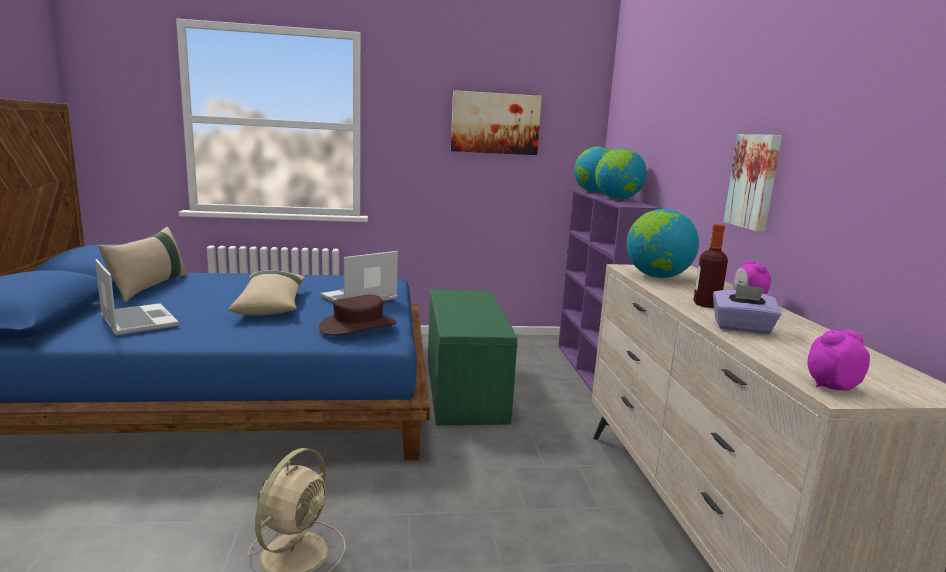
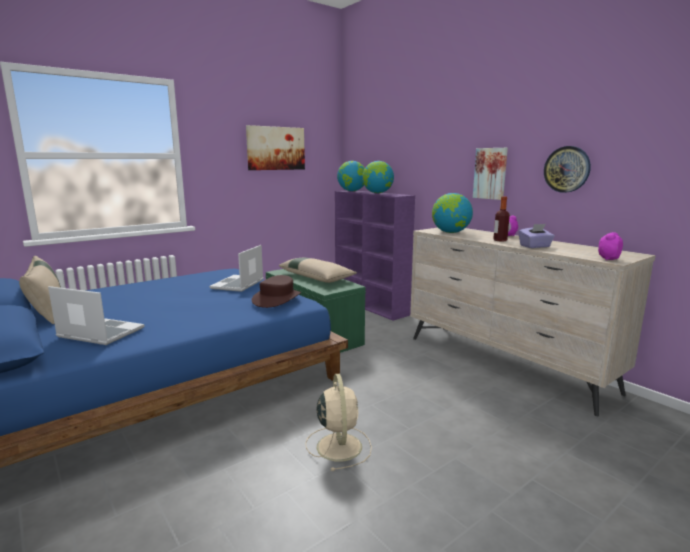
camera: 30 degrees left, 0 degrees up
(271, 304) = (183, 300): beige pillow -> beige pillow (316, 277)
(863, 184) = (567, 169): none -> wall clock

